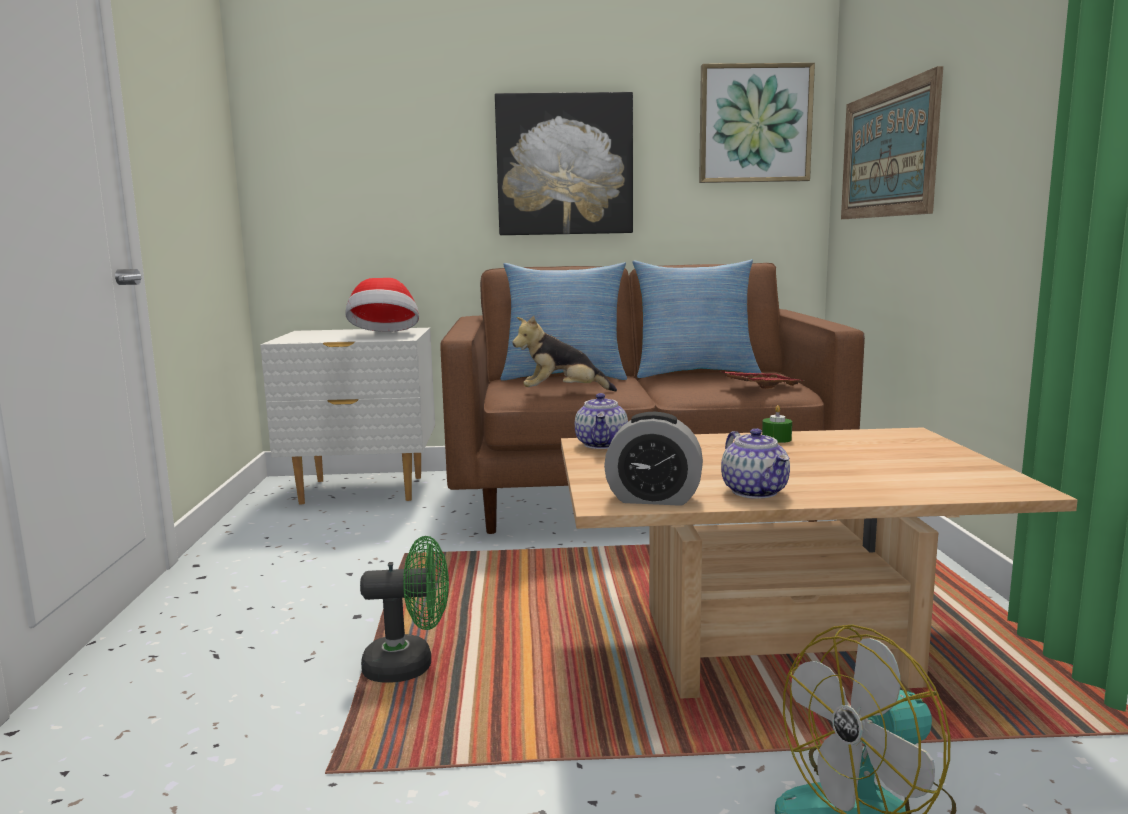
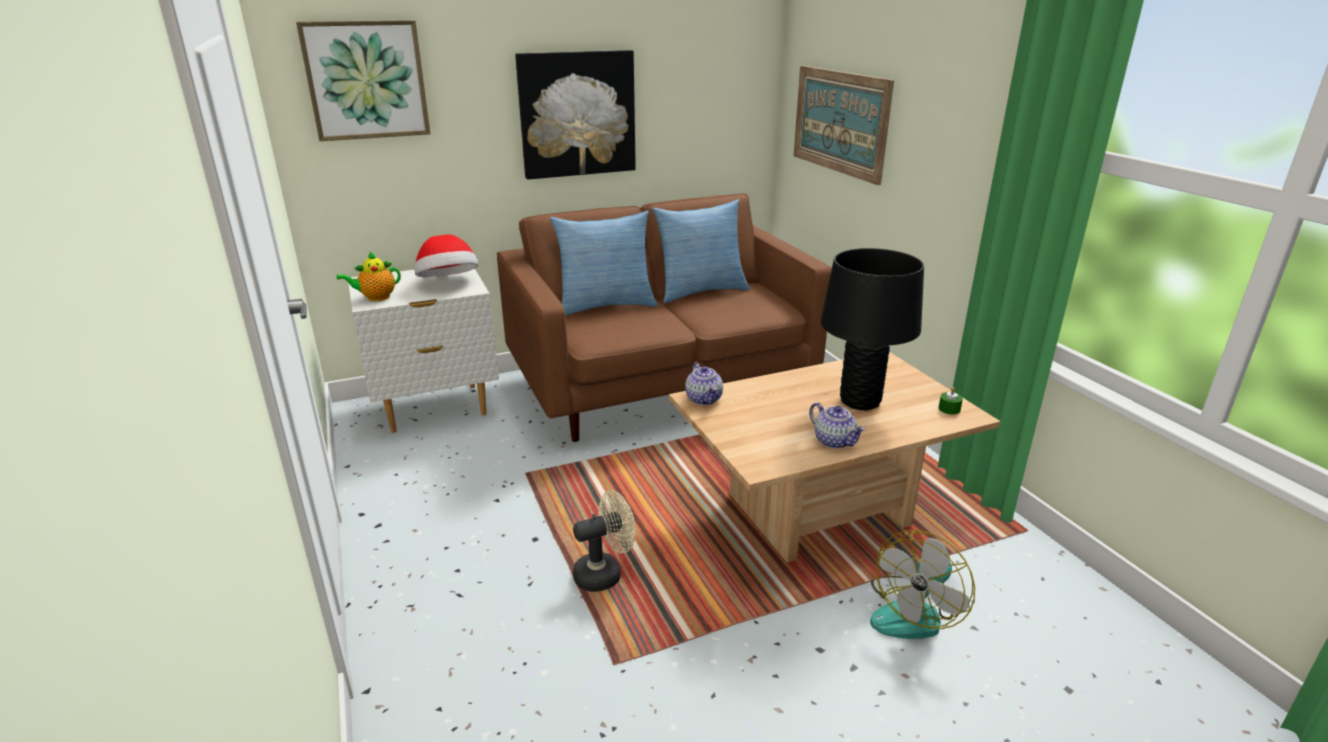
camera: 20 degrees left, 15 degrees up
(297, 339) = (376, 298): none -> teapot
(410, 665) = (605, 573): green fan -> beige fan
(562, 394) = (625, 333): plush toy -> none
(653, 499) = (782, 458): alarm clock -> none
(754, 124) = (726, 74): picture -> picture (366, 80)
(760, 387) = (760, 309): red tray -> none
(776, 439) = (810, 377): green candle -> green candle (949, 409)
(834, 463) = (859, 401): none -> black table lamp

